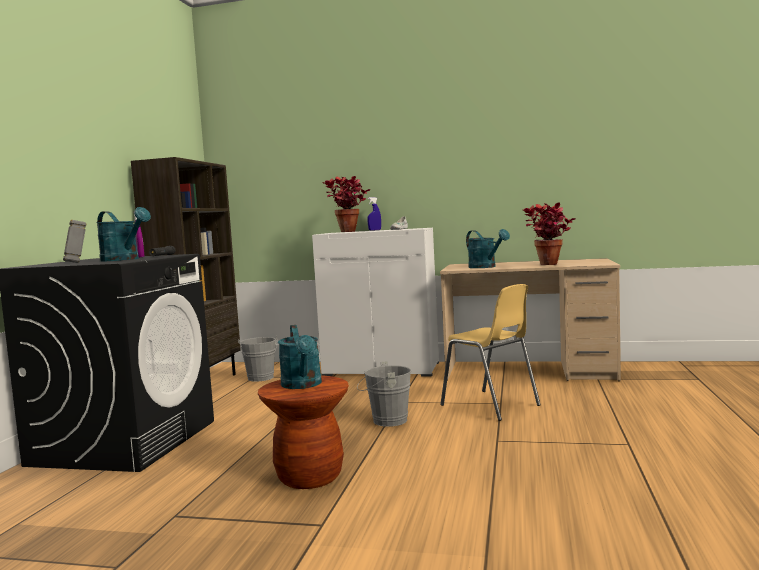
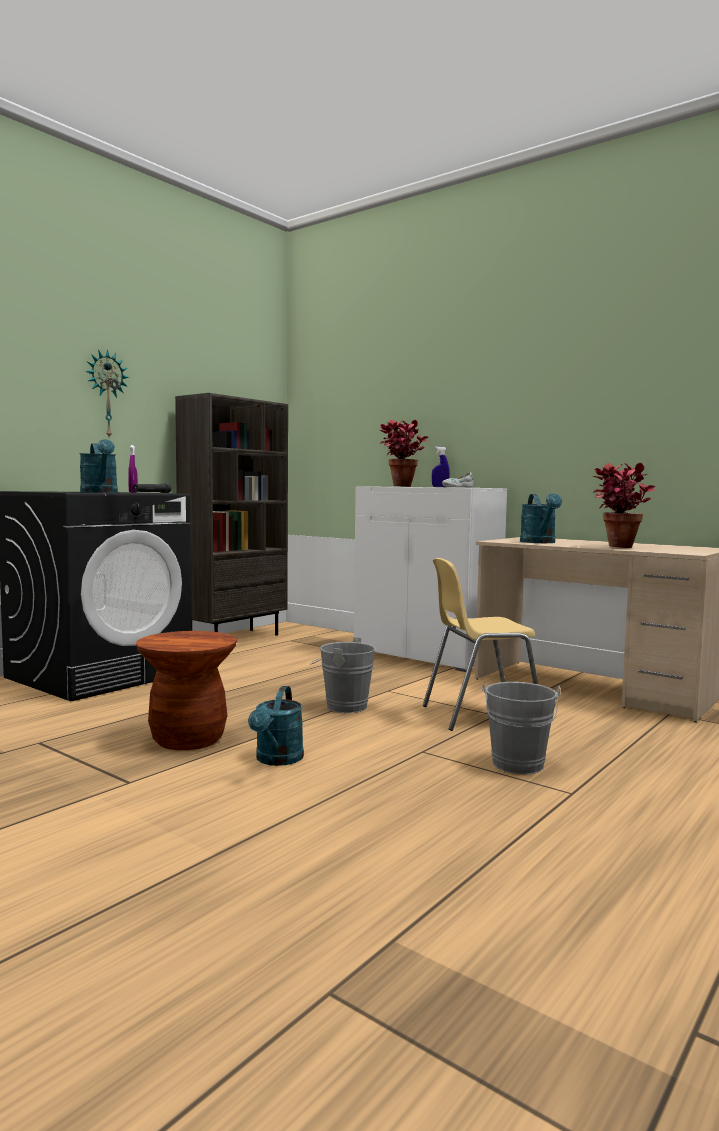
camera: 25 degrees right, 0 degrees up
(74, 262) = (68, 491): hammer -> none
(76, 161) = (106, 394): none -> wall clock
(261, 378) = (294, 643): grey bucket -> grey bucket (518, 766)
(303, 385) = (188, 639): turquoise watering can -> turquoise watering can (277, 760)
(491, 405) = (479, 715): yellow chair -> yellow chair turned 90 degrees clockwise

